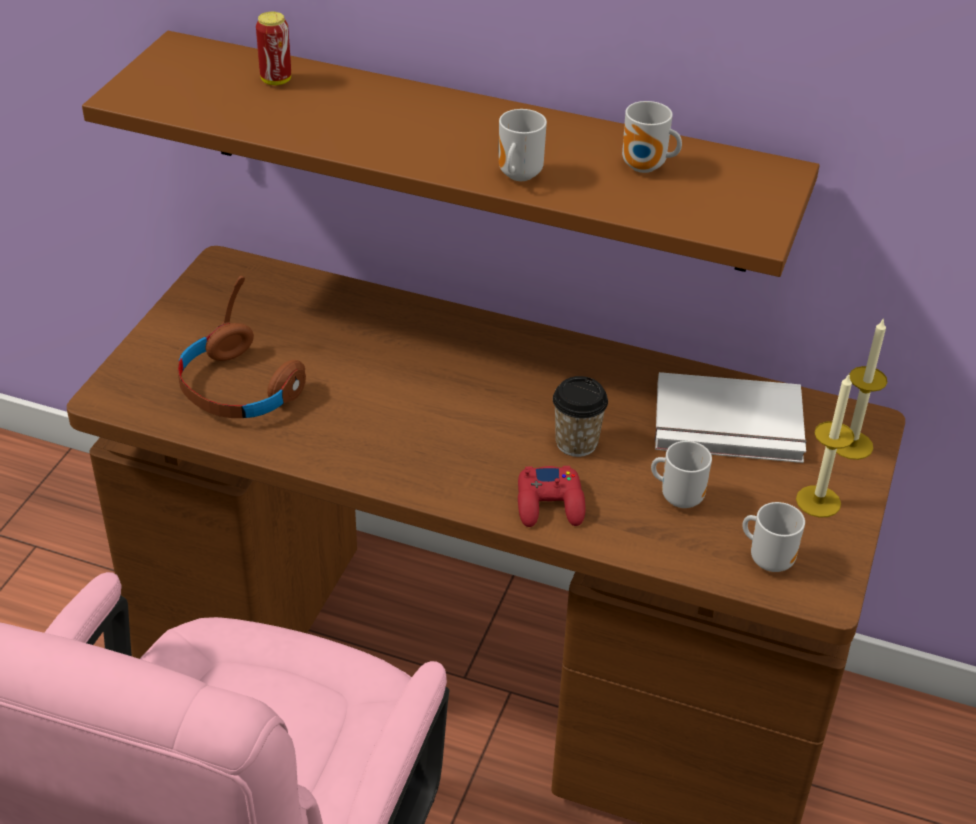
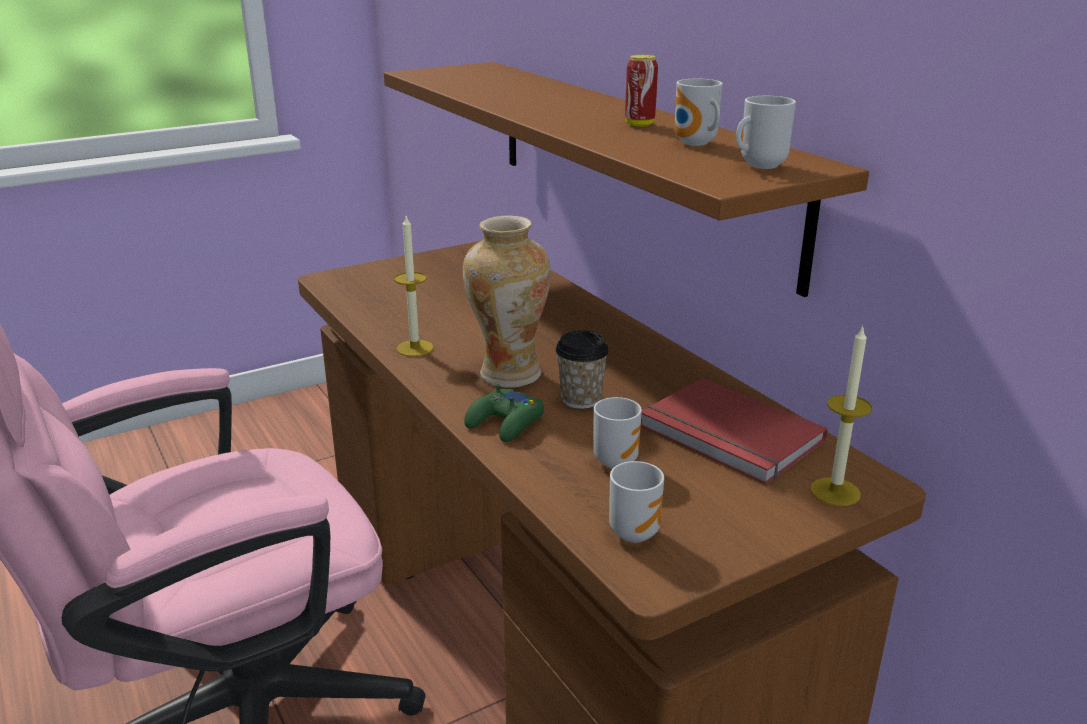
camera: 40 degrees right, 15 degrees down
(238, 388) = (402, 298): brown headphones -> none
(276, 80) = (512, 80): can -> can (639, 124)
(480, 444) = (508, 374): none -> vase
(517, 176) = (583, 129): mug -> mug (758, 166)
(550, 504) = (505, 423): red game controller -> green game controller
(729, 426) = (728, 436): white book -> red book
(818, 501) = (743, 514): candle -> candle (415, 348)

